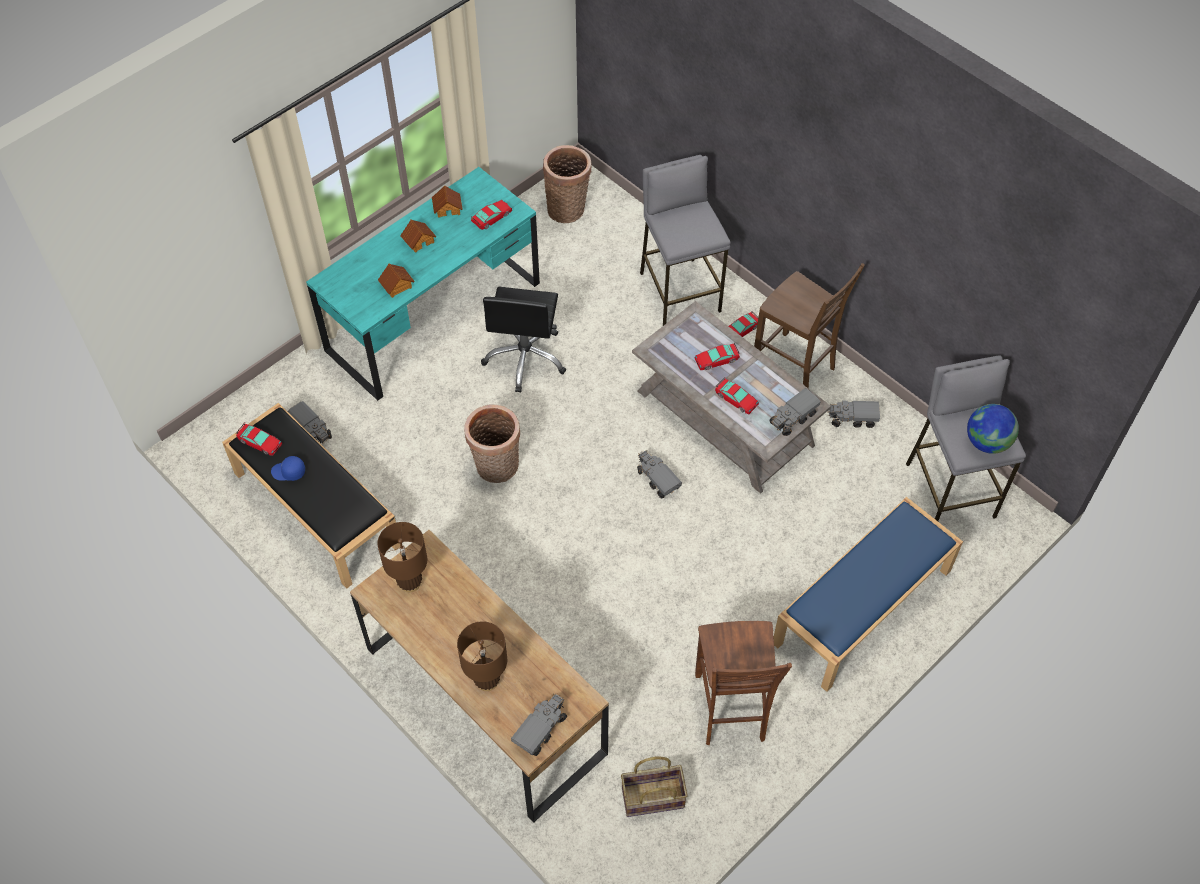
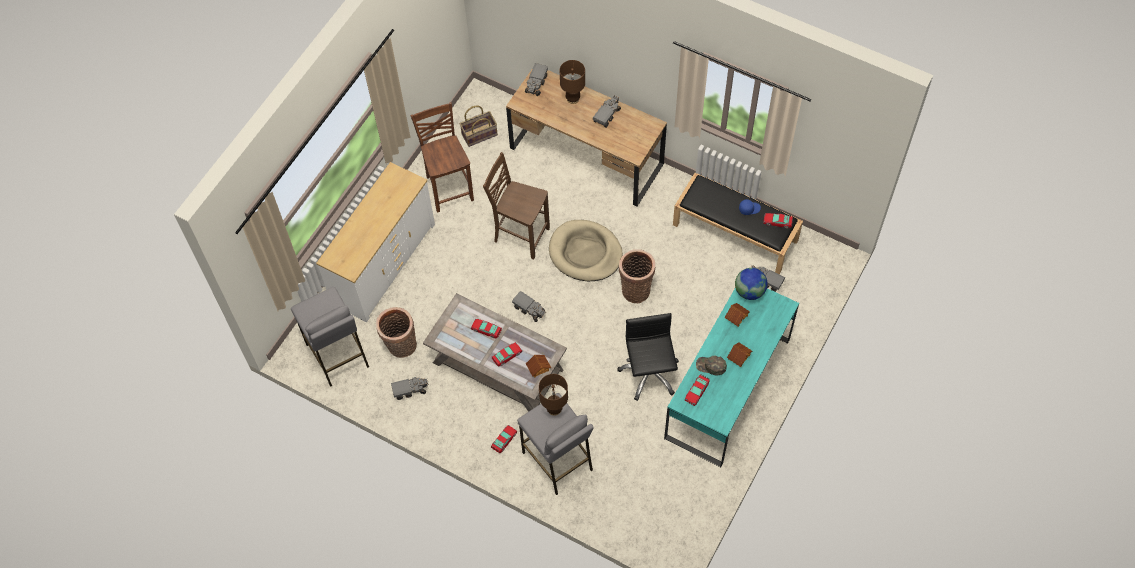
camera: 165 degrees right, 5 degrees up
(410, 583) = (636, 135): brown table lamp -> brown table lamp (554, 409)
(448, 208) = (732, 390): toy house -> toy house (538, 368)
(460, 239) = (711, 366): none -> green cap
(548, 539) = (585, 253): none -> beige dog bed
(568, 209) = (669, 516): basket -> basket (400, 346)
(792, 419) = (446, 325): toy truck -> toy truck (607, 115)
(795, 368) = (457, 419): brown chair -> brown chair (520, 235)
(862, 608) = (383, 264): blue bench -> white dresser
(987, 442) = (316, 306): globe -> globe (749, 291)

